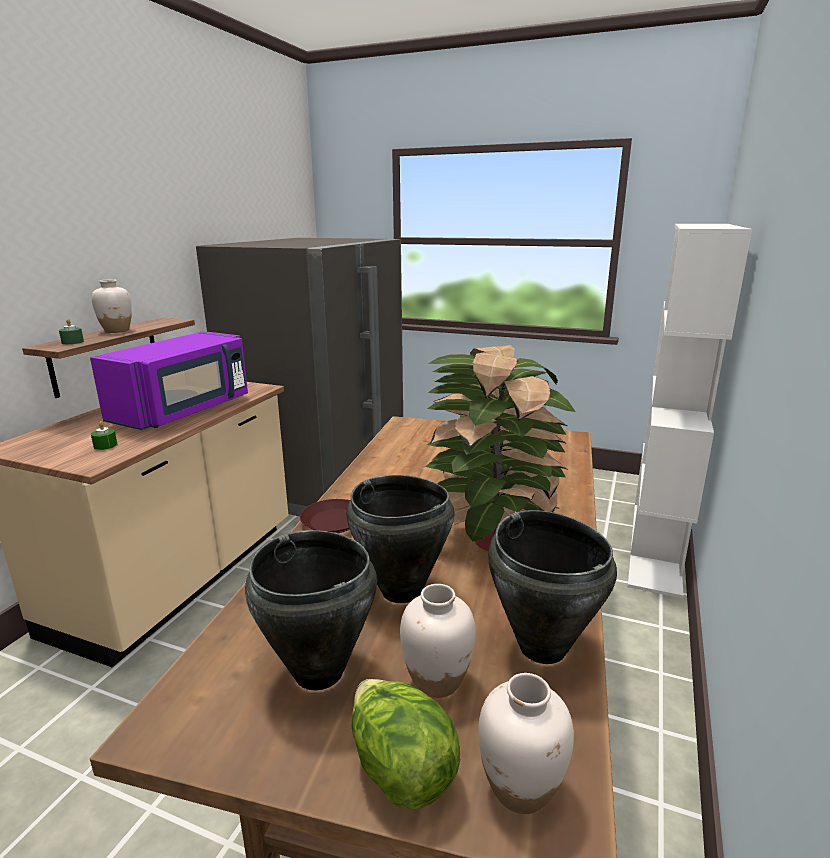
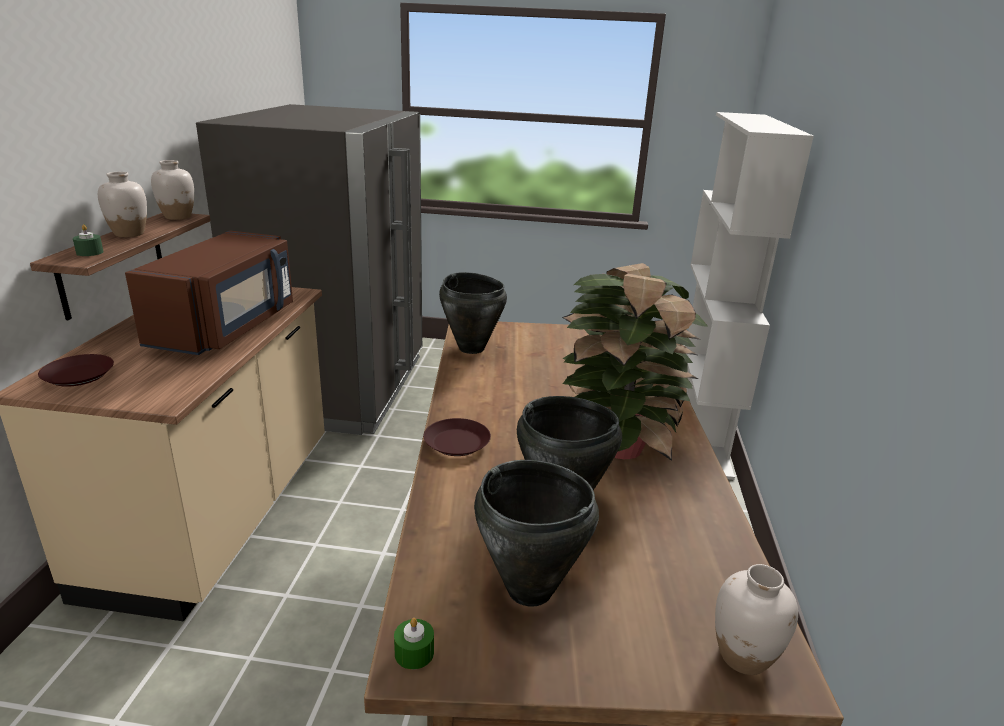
camera: 15 degrees left, 5 degrees up
(43, 441) = (78, 376): none -> brown plate
(105, 445) = (163, 376): green candle -> green candle (414, 653)
(185, 411) = (227, 327): purple microwave -> brown microwave
(400, 769) = (644, 658): lettuce -> none
(437, 680) = (635, 582): white vase -> white vase (178, 217)
(542, 646) = (707, 541): black cooking pot -> black cooking pot (471, 348)

